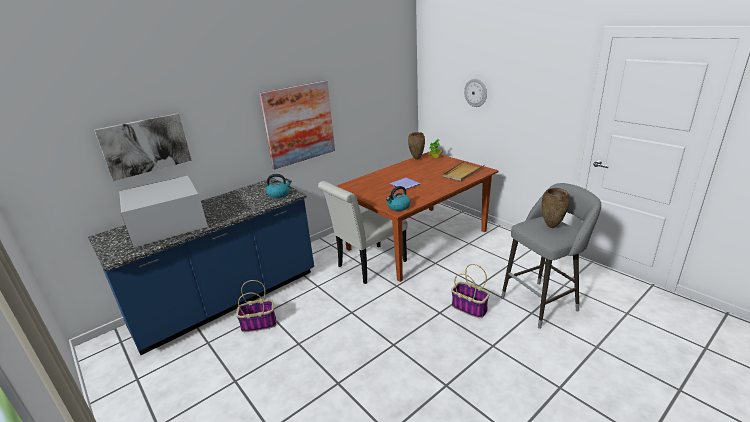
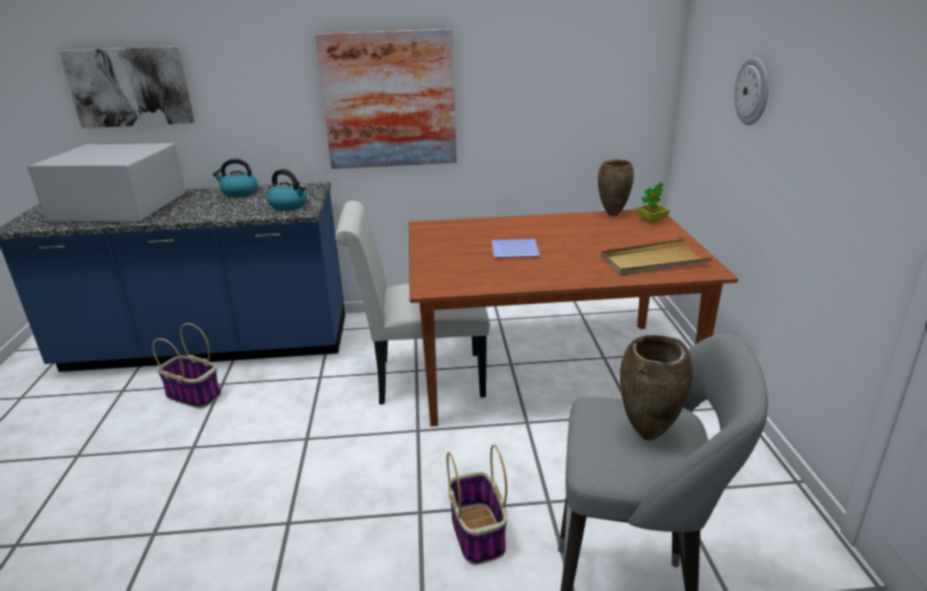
camera: 35 degrees right, 0 degrees up
(398, 207) = (439, 283): kettle -> kettle (239, 193)

